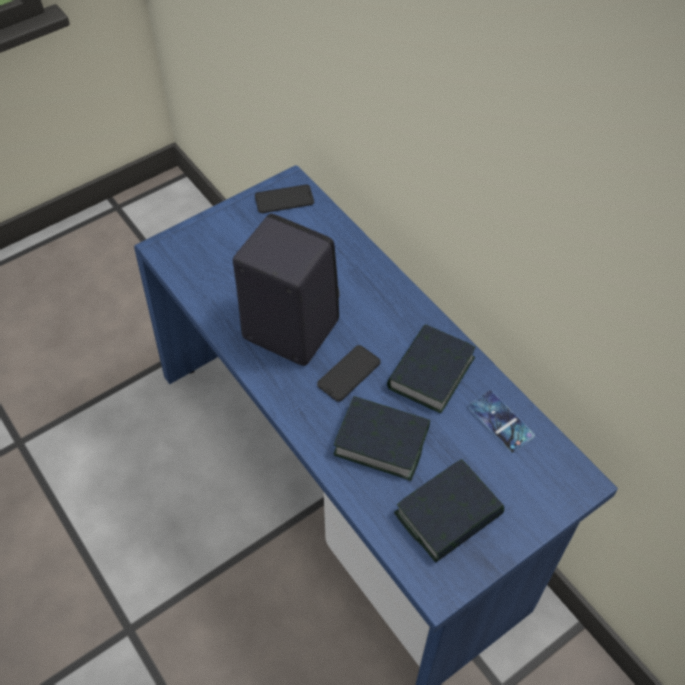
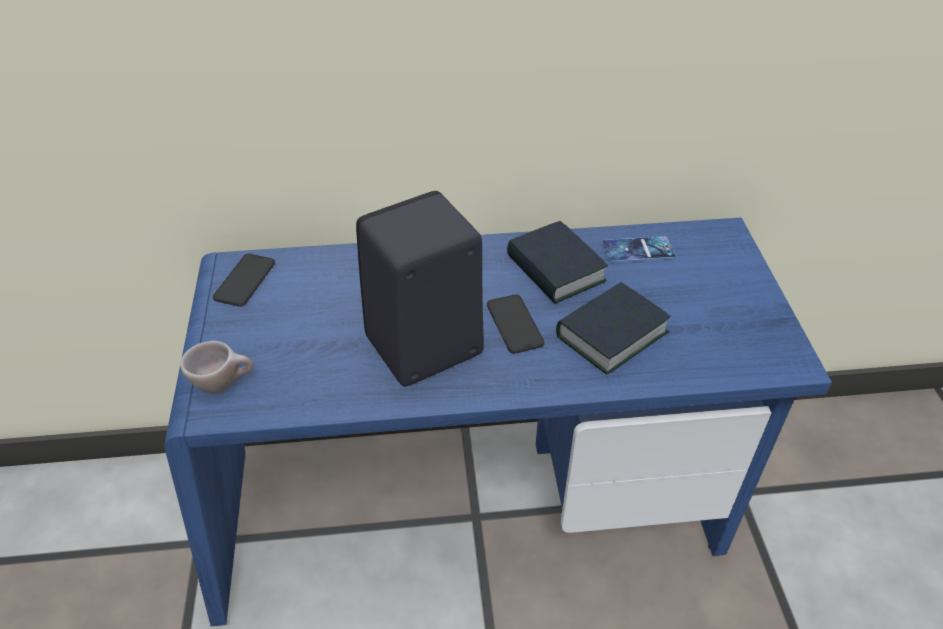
camera: 60 degrees left, 10 degrees down
(189, 244) = (224, 384): none -> beige cup
(448, 515) = (718, 323): book -> none

